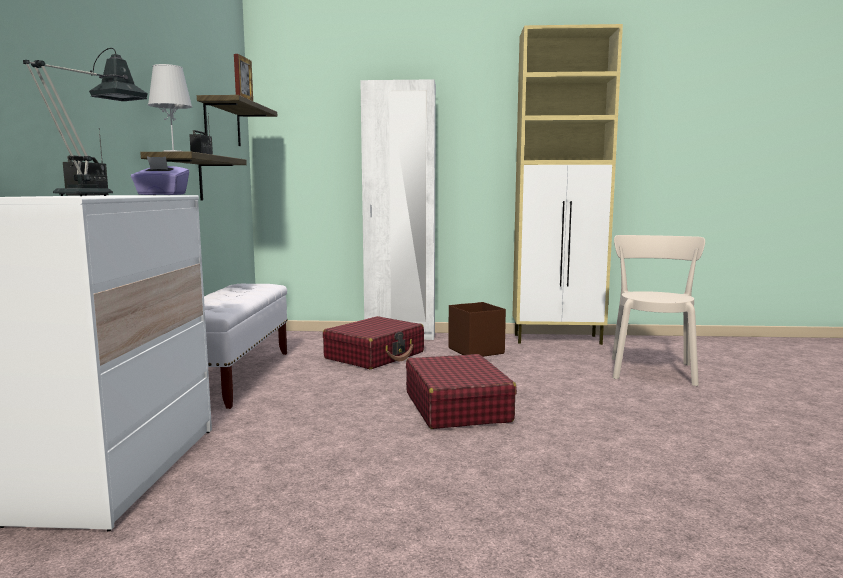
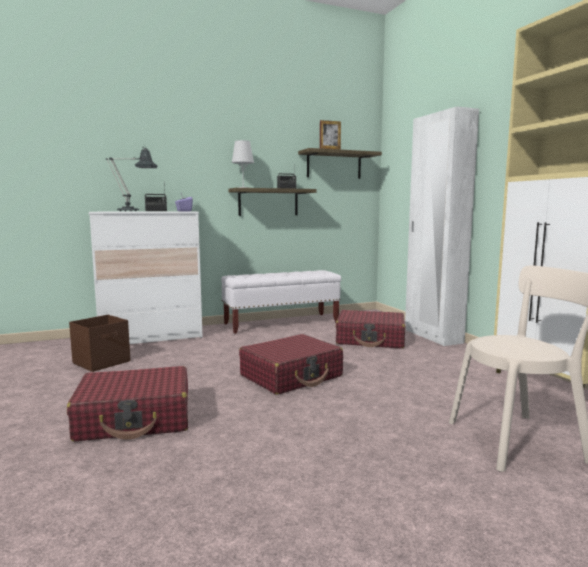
camera: 65 degrees right, 0 degrees up
(476, 350) = (439, 362): brown storage box -> brown storage box (102, 362)
(535, 511) = (135, 418): none -> red suitcase

